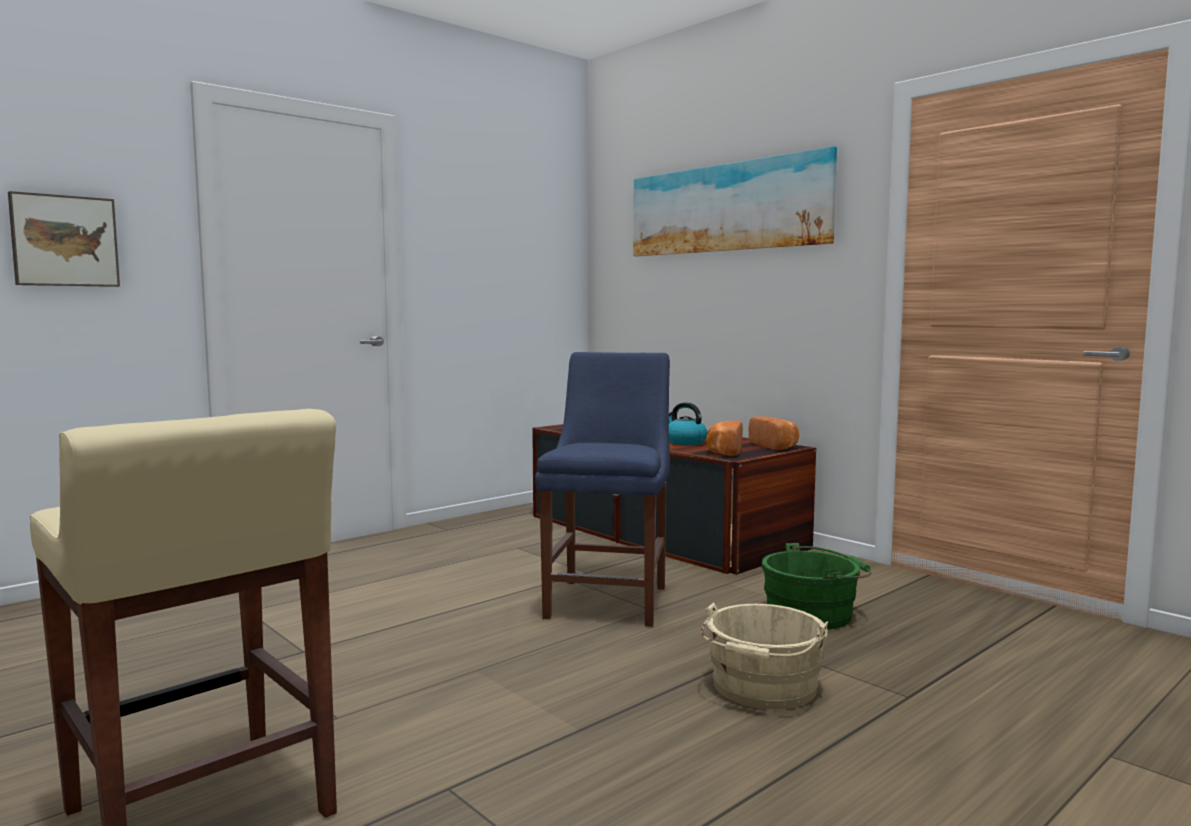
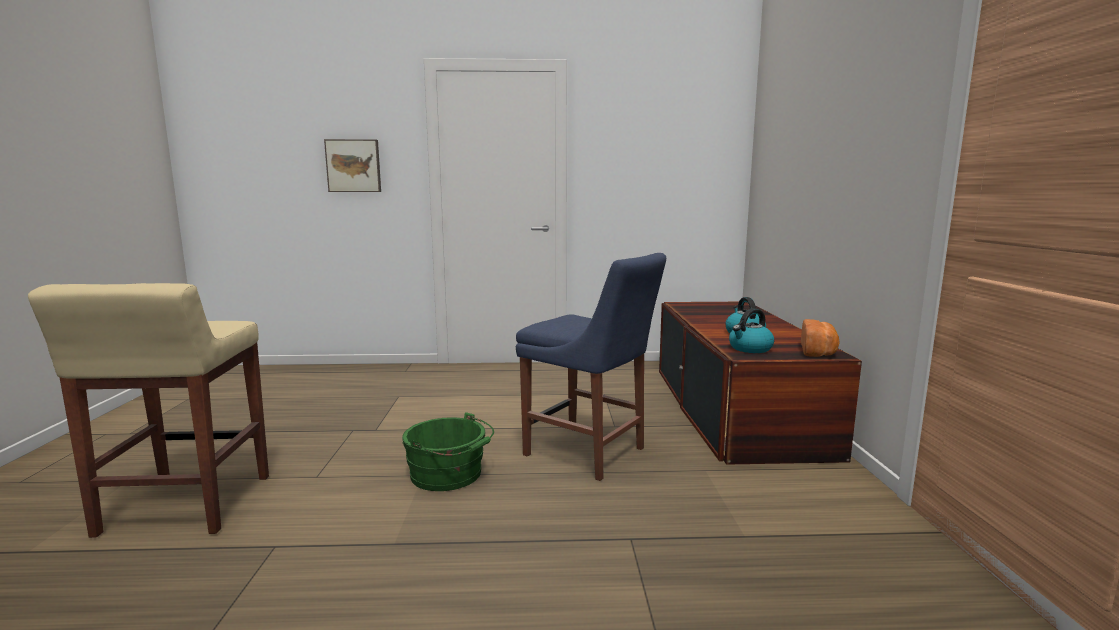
camera: 40 degrees right, 5 degrees up
(609, 600) = (589, 453): blue chair -> blue chair turned 75 degrees clockwise
(723, 452) = (750, 349): bread -> kettle
(727, 208) = (829, 107): picture -> none
(762, 688) = (555, 573): beige bucket -> none
(814, 614) = (726, 526): green bucket -> green bucket (449, 475)

